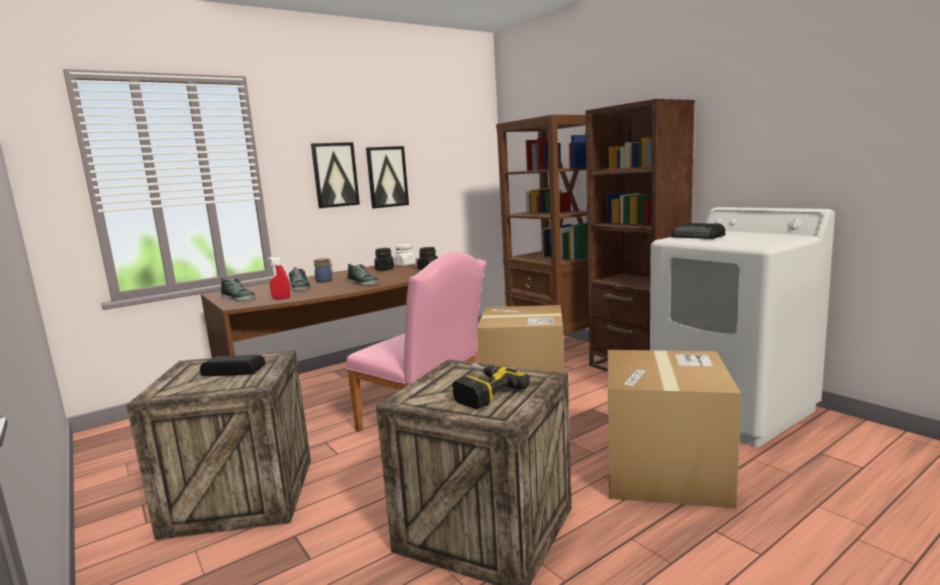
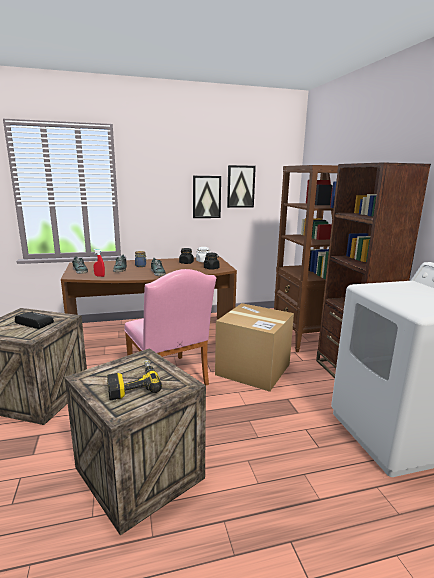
camera: 20 degrees right, 5 degrees up
(335, 175) = (168, 193): picture -> picture (240, 186)
(664, 471) = (296, 472): cardboard box -> none
(698, 236) = (390, 288): radio -> none

